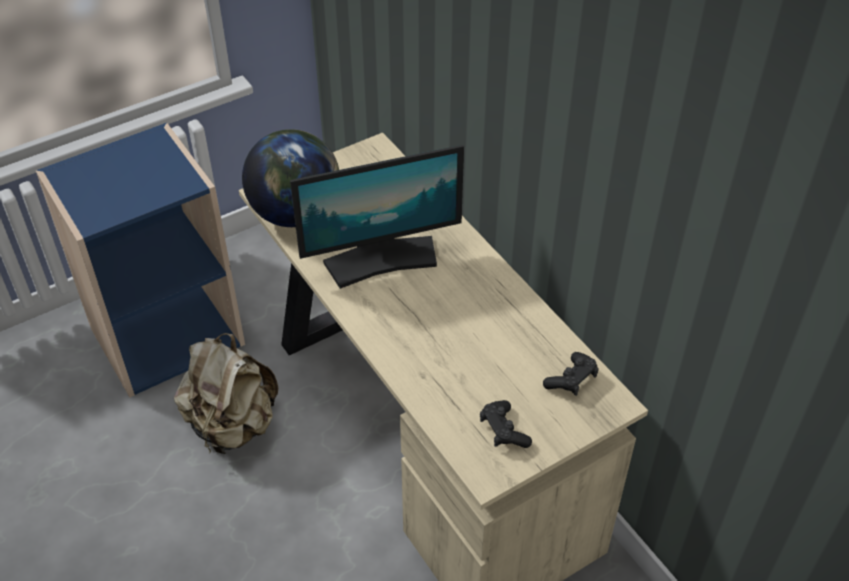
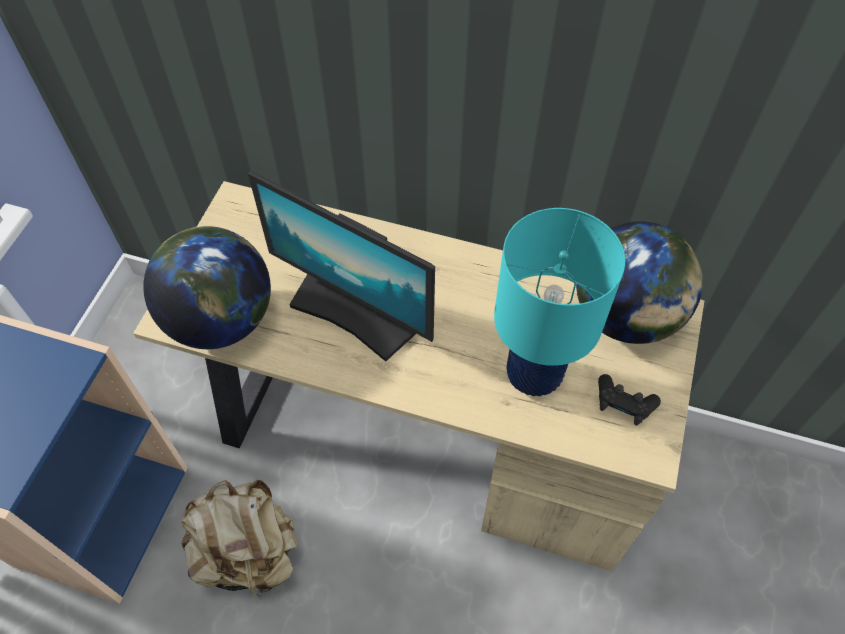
camera: 40 degrees left, 10 degrees up
(381, 259) = (354, 312): monitor -> monitor turned 90 degrees clockwise
(461, 372) = (535, 375): none -> turquoise table lamp
(571, 380) = (625, 316): black game controller -> globe

